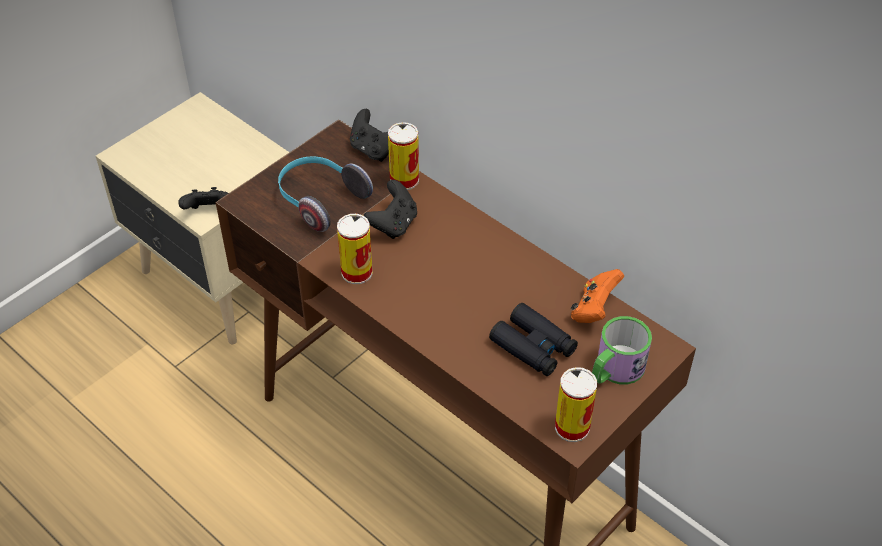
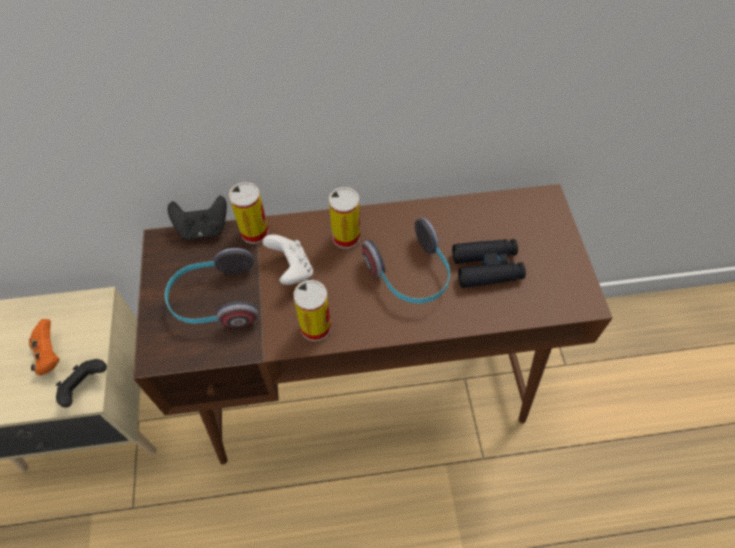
camera: 50 degrees left, 10 degrees up
(393, 224) = (291, 269): black game controller -> white game controller
(469, 300) = (410, 275): none -> headphones
(572, 427) = (575, 296): can -> can (346, 237)
(594, 309) = (483, 211): orange game controller -> orange game controller (50, 355)
(614, 370) = (545, 237): mug -> none

